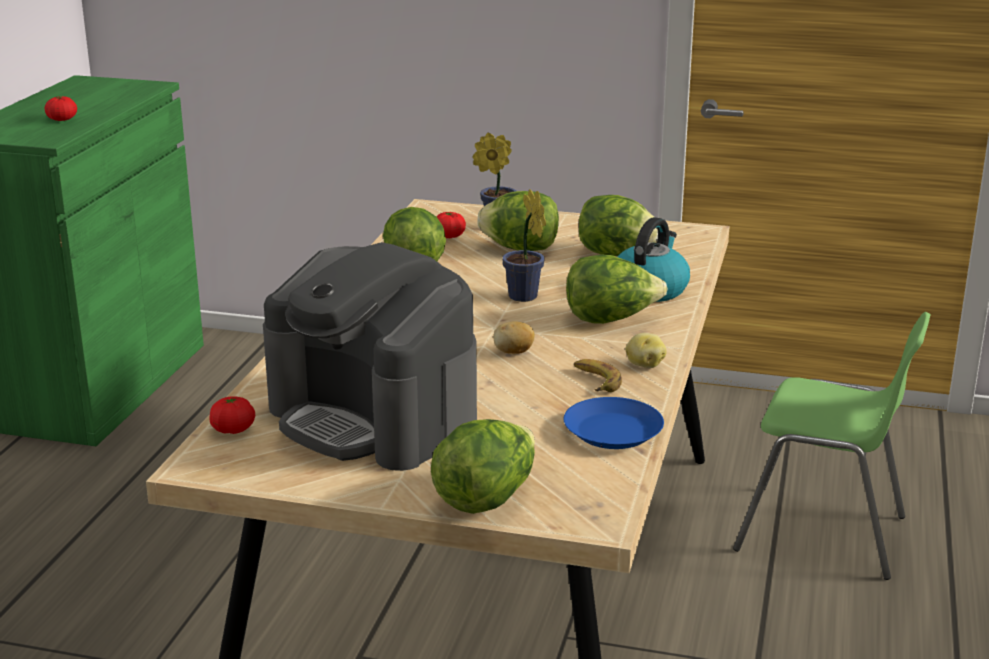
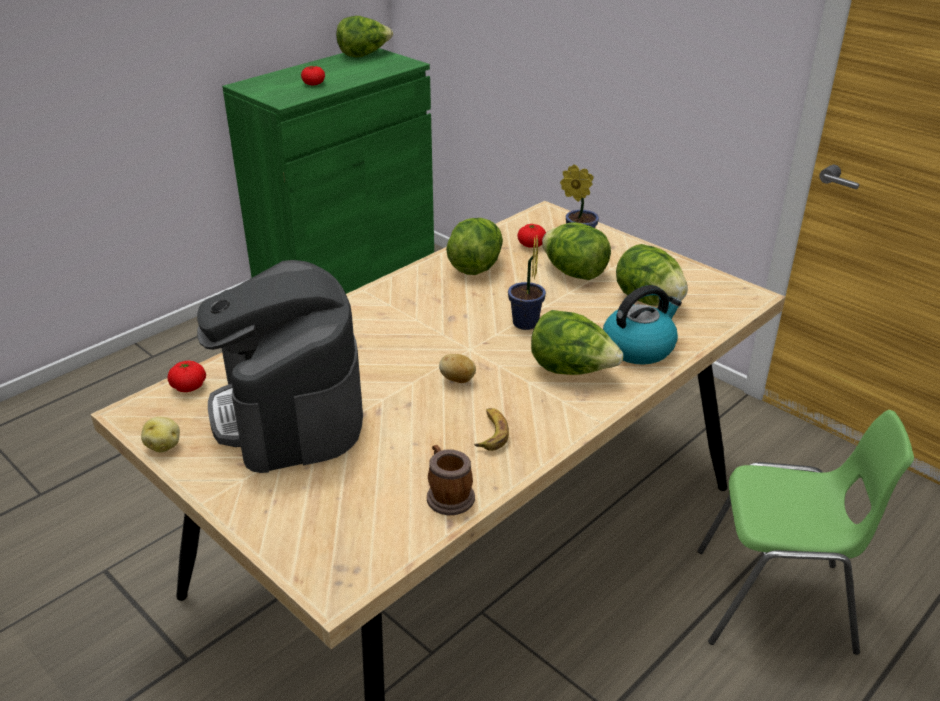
camera: 30 degrees right, 10 degrees up
(486, 497) = (281, 525): lettuce -> lettuce (364, 55)
(613, 432) = (447, 495): blue plate -> mug
(644, 365) = (549, 430): potato -> potato (164, 445)
(823, 534) = (776, 602): green chair -> green chair turned 45 degrees counterclockwise

